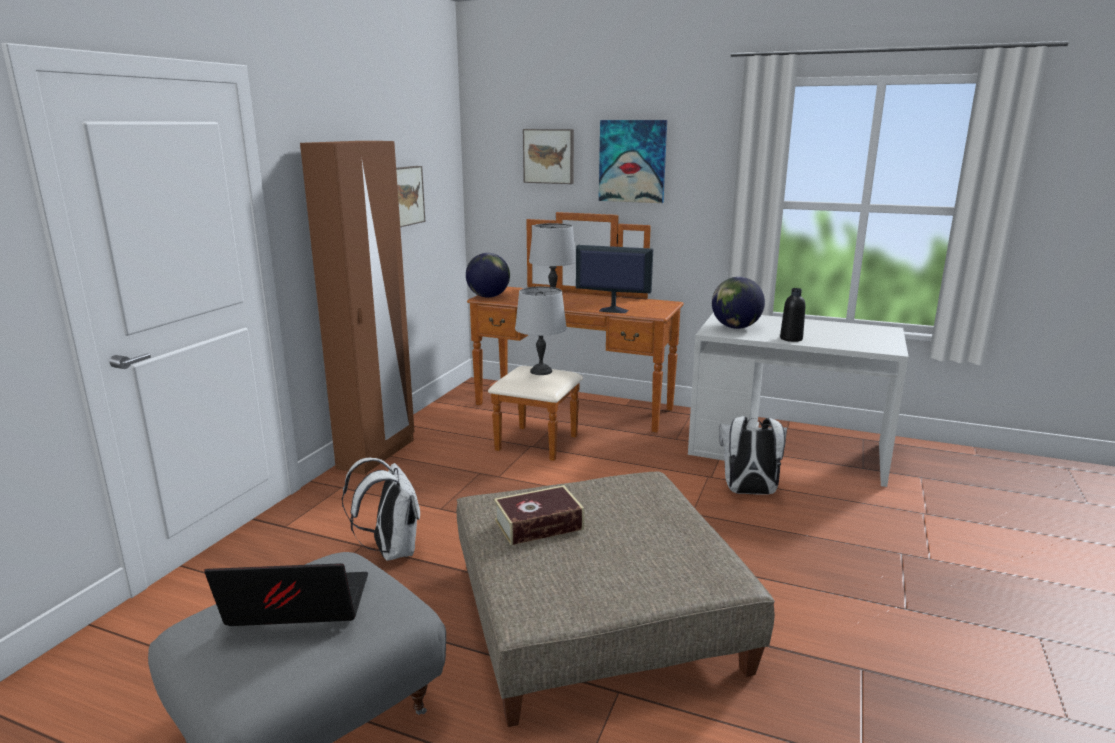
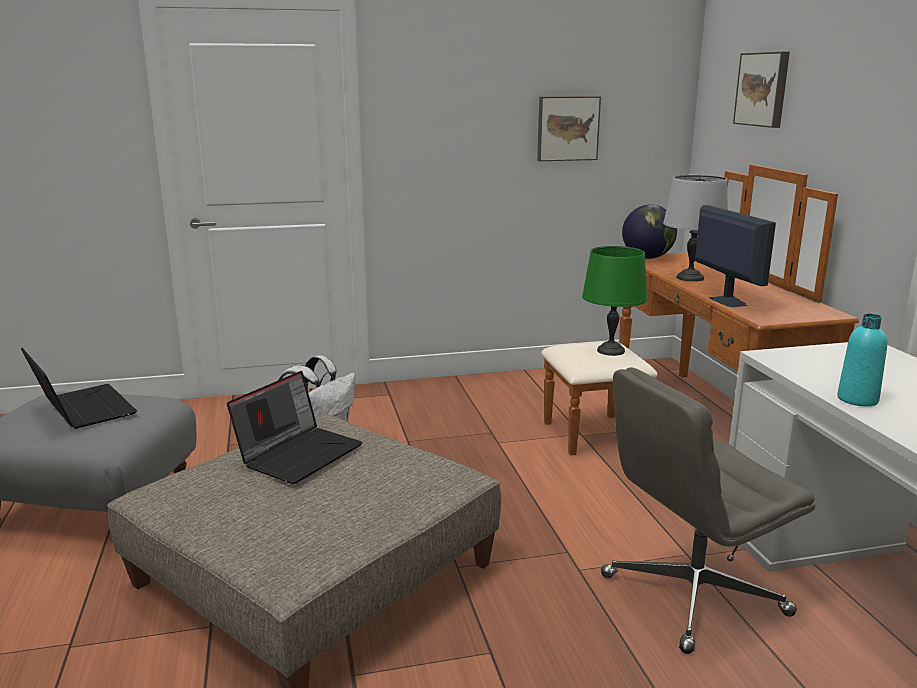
camera: 55 degrees right, 0 degrees up
(377, 454) = (458, 384): brown wardrobe -> none
(538, 524) = (299, 453): book -> laptop
(541, 371) = (611, 351): grey table lamp -> green table lamp
(632, 161) = (841, 97): picture -> none
(735, 327) = (825, 363): globe -> none
(749, 492) = (692, 596): white backpack -> grey office chair
(791, 339) = (857, 399): black bottle -> turquoise bottle

